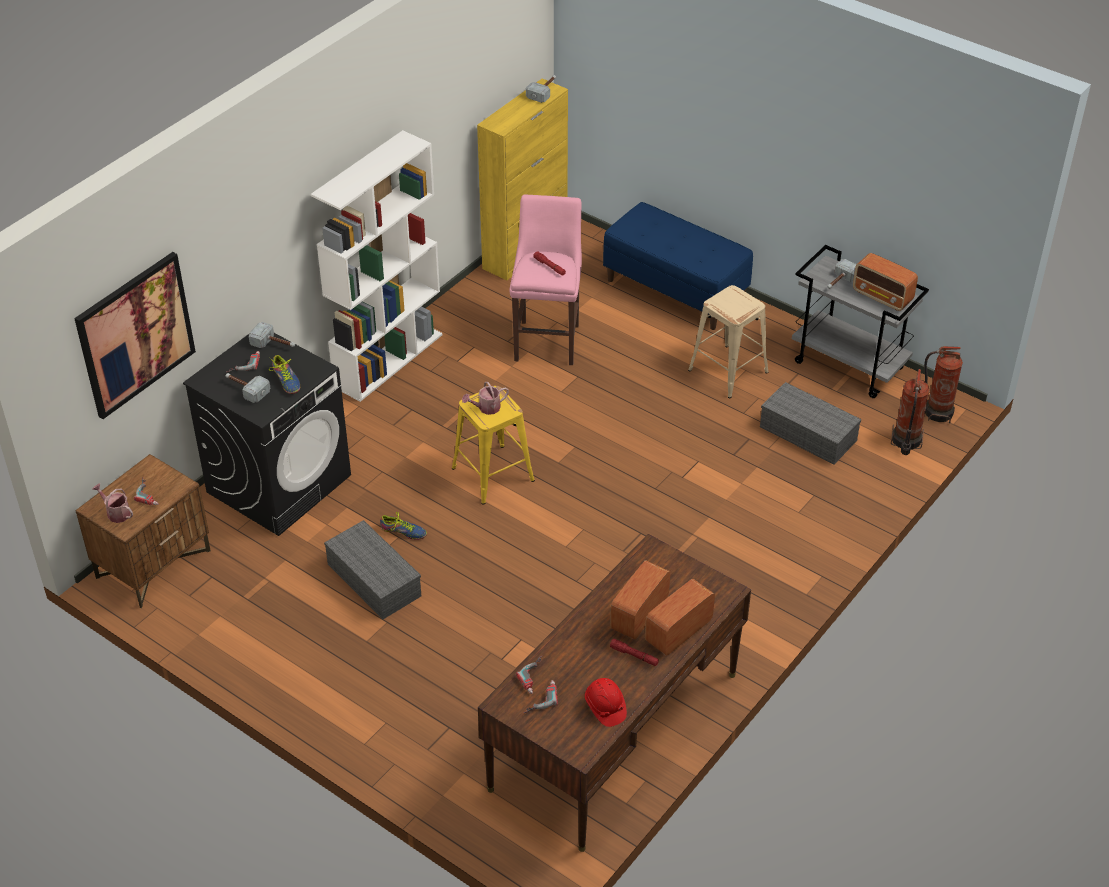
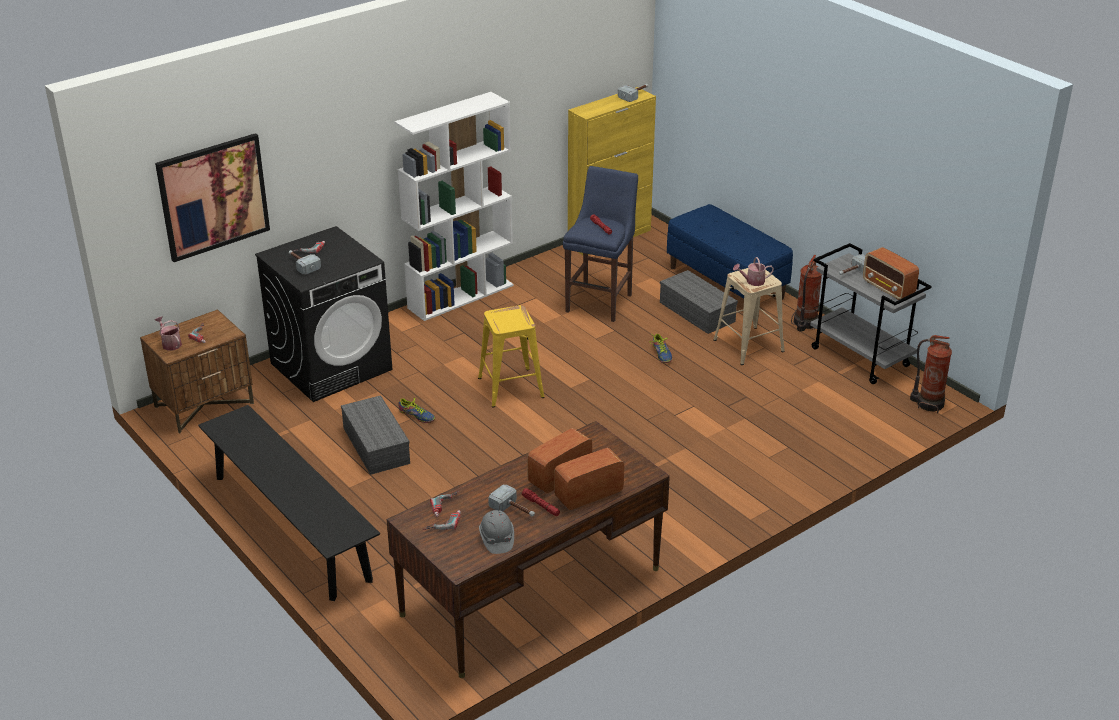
camera: 15 degrees right, 10 degrees down
(274, 344) = (340, 239): hammer -> hammer (514, 510)
(286, 380) = (337, 263): shoe -> shoe (662, 354)
(323, 705) = (291, 527): none -> black bench
(486, 408) = (505, 319): watering can -> watering can (752, 281)
(548, 340) = (600, 301): pink stool -> blue stool
(605, 707) = (496, 539): red hard hat -> grey hard hat
(809, 433) = (803, 401): grey storage box -> grey storage box (698, 312)
(905, 441) = (890, 420): fire extinguisher -> fire extinguisher (804, 323)

